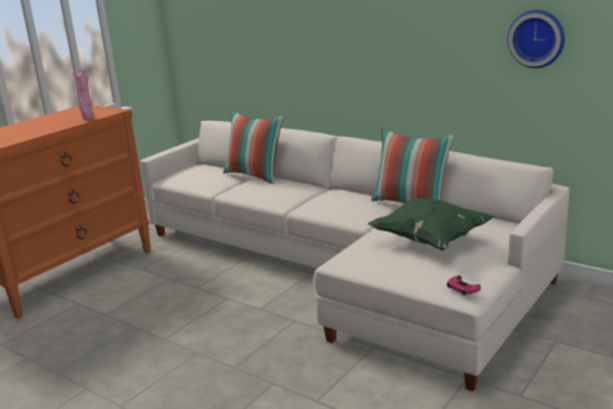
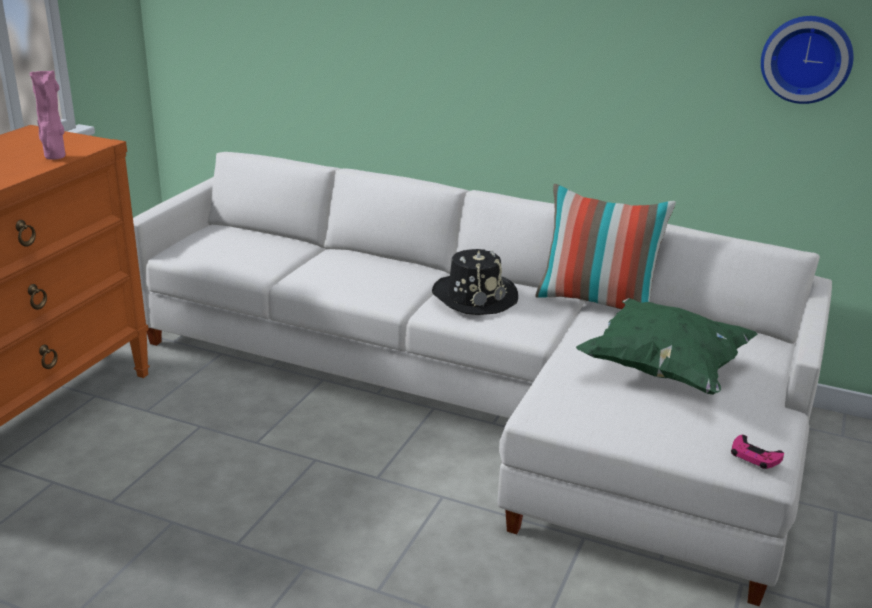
camera: 15 degrees left, 5 degrees up
(255, 176) = (324, 249): pillow -> none
(332, 200) = (474, 296): none -> black hat

